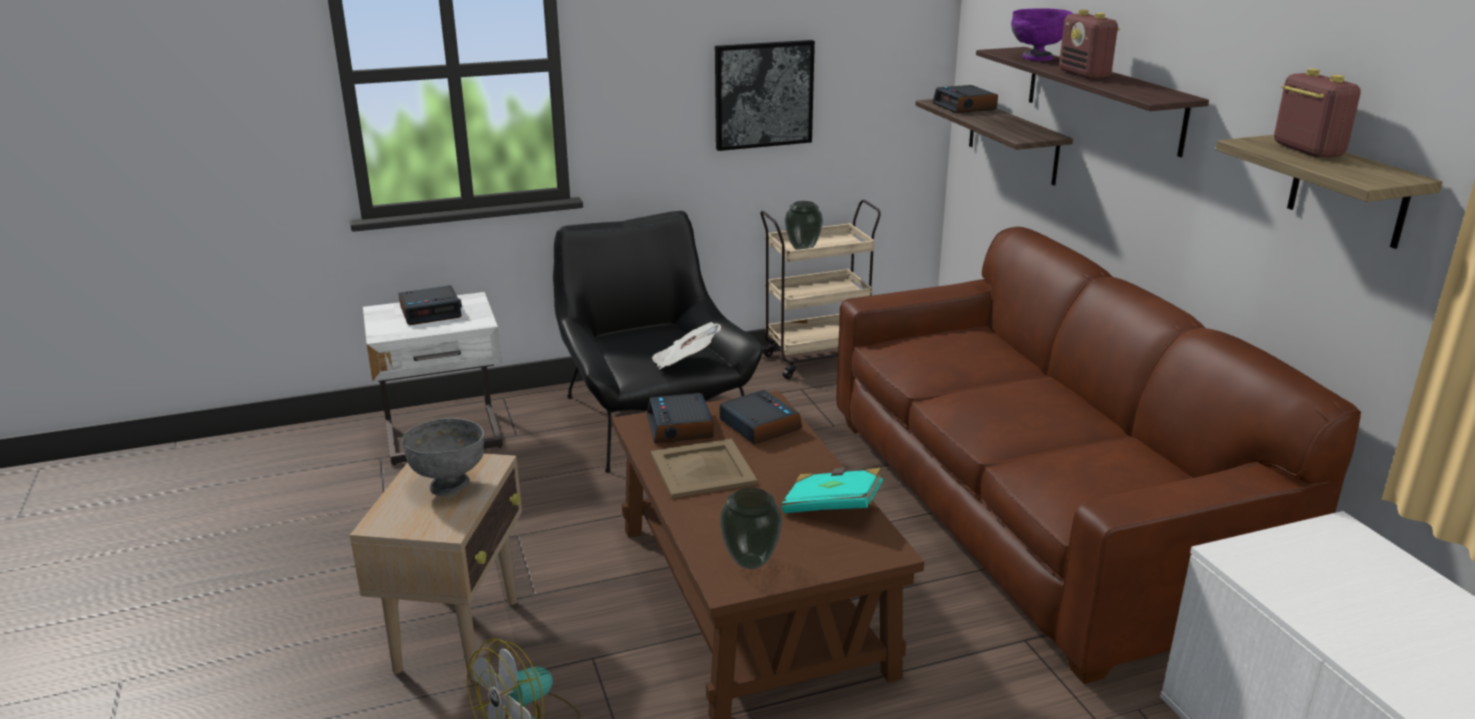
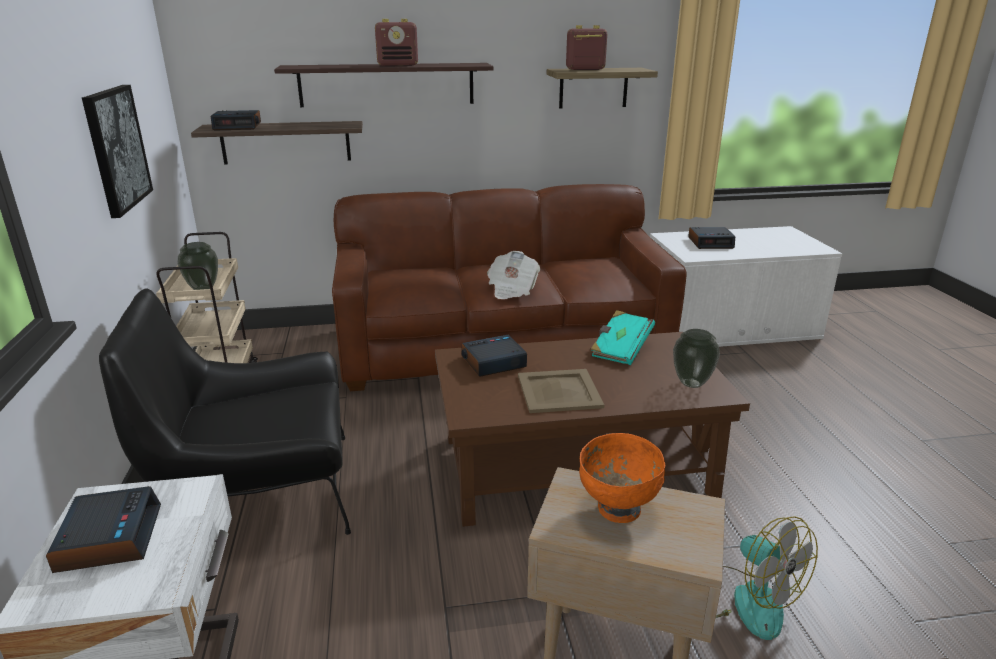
camera: 80 degrees left, 0 degrees up
(449, 485) = (617, 509): grey bowl -> orange bowl
(681, 427) = (483, 396): alarm clock -> alarm clock (711, 243)
(685, 362) = (311, 400): newspaper -> newspaper (512, 289)
(1036, 58) = (329, 66): purple bowl -> none

